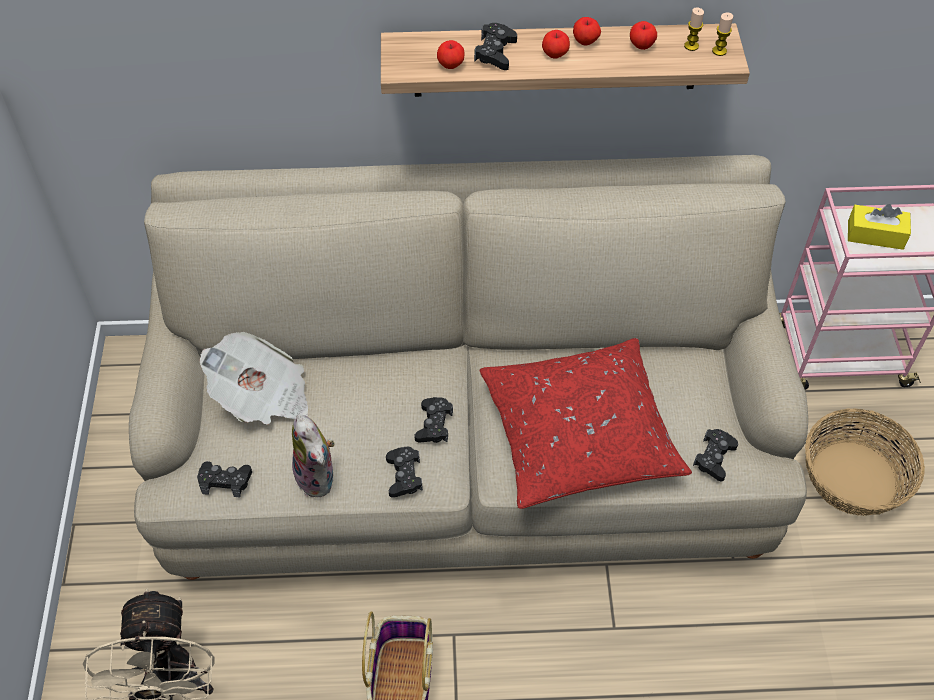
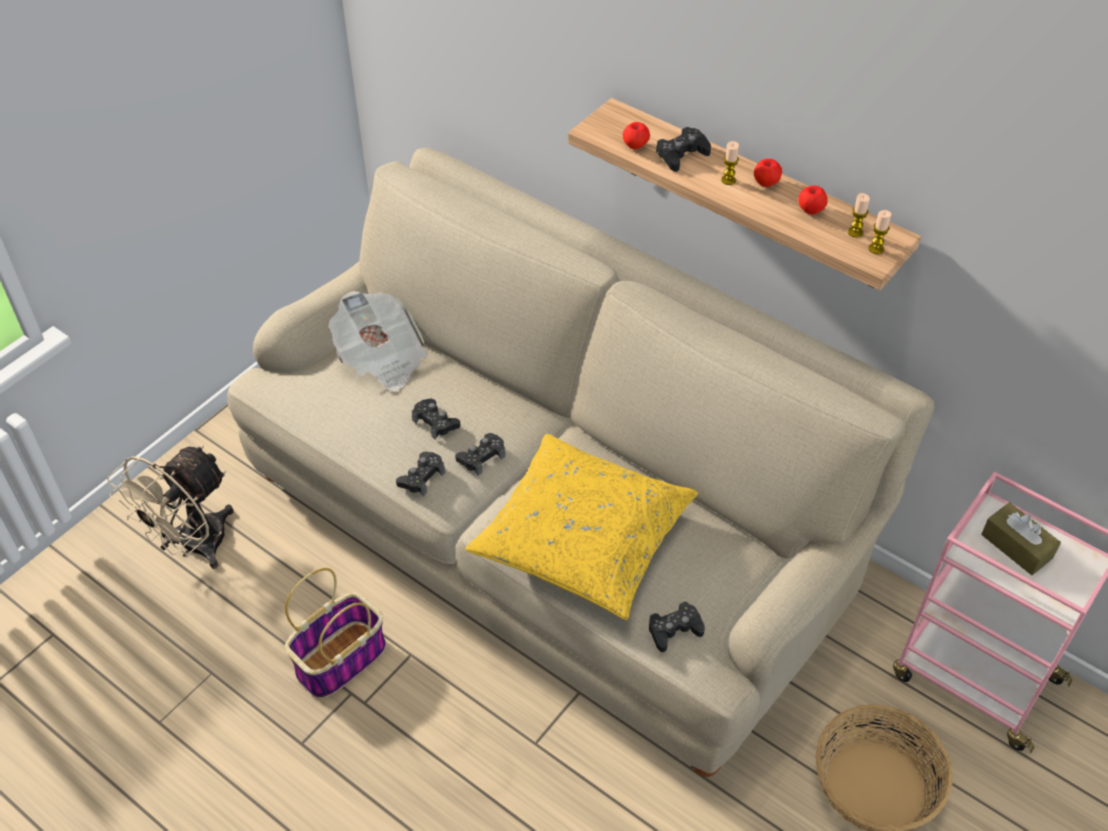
camera: 40 degrees right, 5 degrees down
(225, 481) = (299, 398): black game controller -> black game controller (435, 422)
(318, 477) = (362, 438): plush toy -> none
(555, 54) = (728, 180): apple -> candle
(579, 434) = (583, 537): red pillow -> yellow pillow
(875, 235) = (1016, 546): yellow tissue box -> brown tissue box

